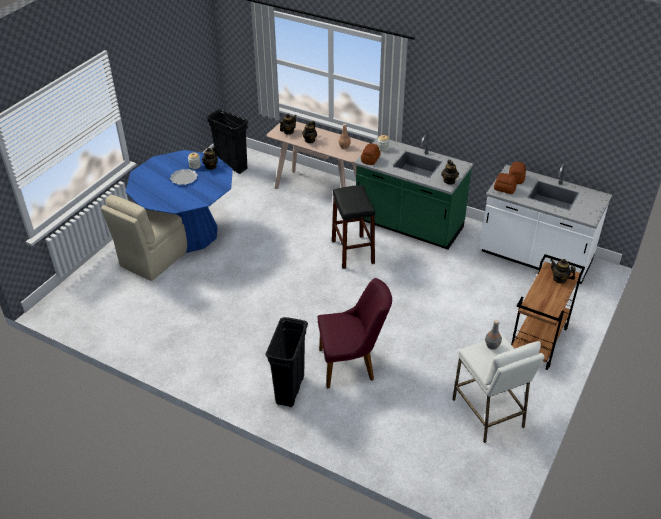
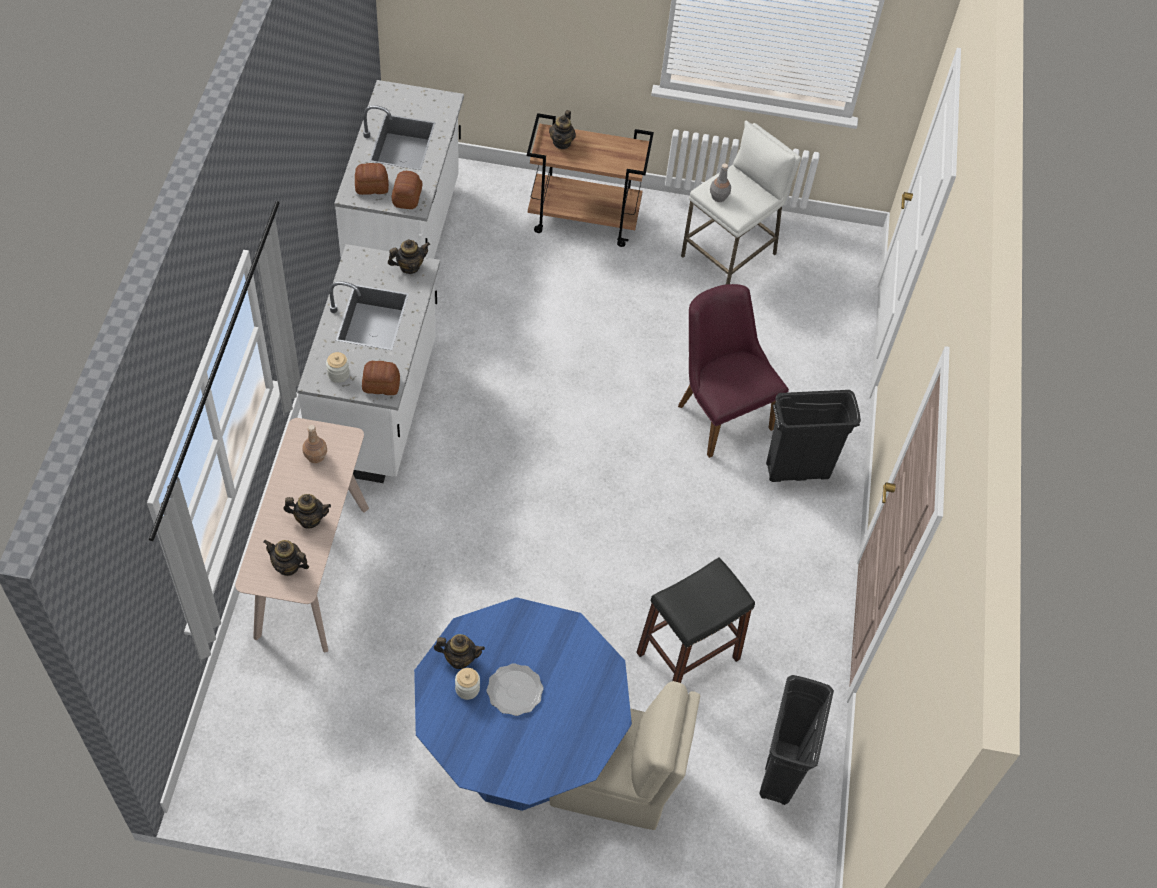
camera: 115 degrees left, 15 degrees up
(232, 166) = (268, 762): black trash can -> black trash can (780, 769)
(353, 252) = (475, 470): black stool -> black stool (688, 656)
(408, 226) = (378, 407): green counter -> white counter

